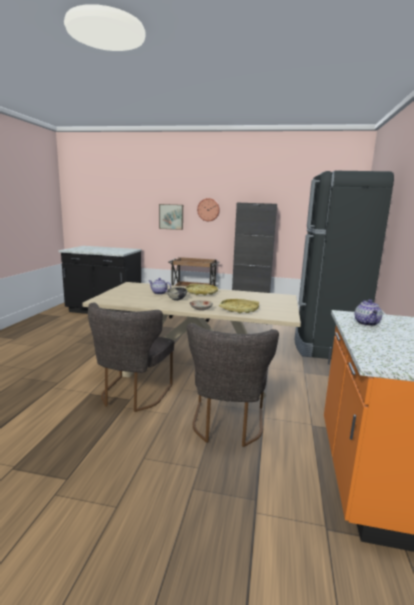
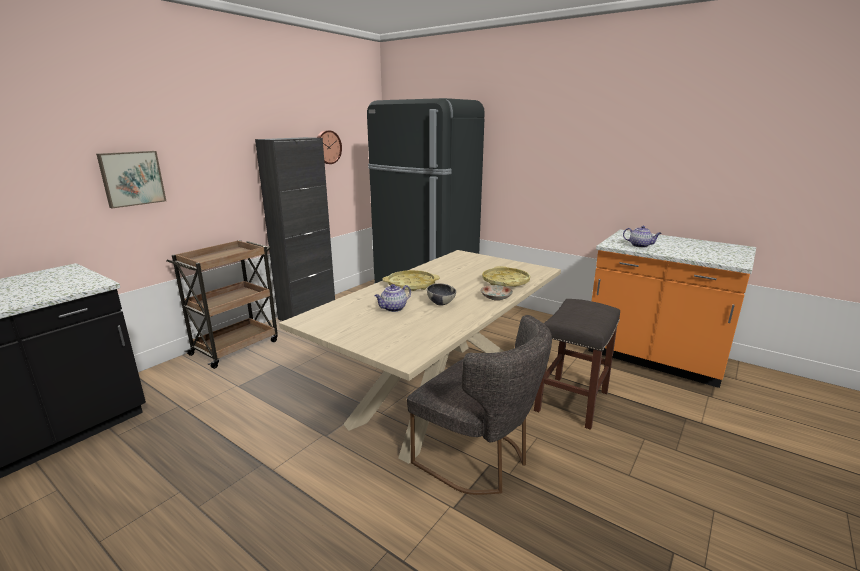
camera: 65 degrees left, 5 degrees up
(208, 209) = (205, 155): wall clock -> wall clock (327, 147)
(227, 426) = (572, 402): grey chair -> grey stool

